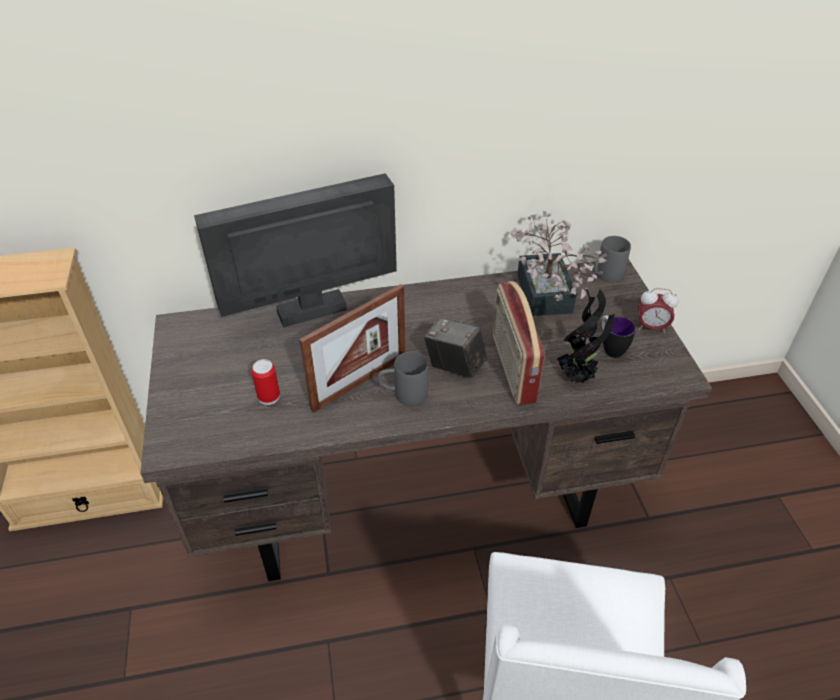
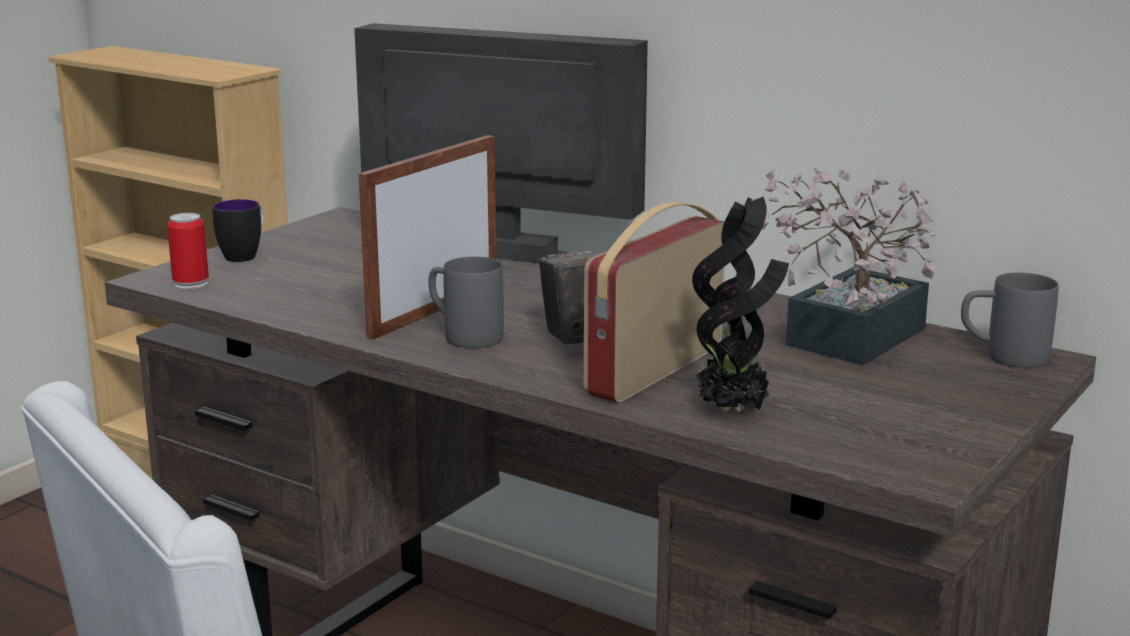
camera: 45 degrees right, 25 degrees down
(269, 396) = (320, 285): can -> can (191, 283)
(359, 382) = (435, 310): picture frame -> picture frame turned 120 degrees clockwise
(610, 347) = (853, 410): mug -> mug (245, 255)
(651, 327) = (976, 420): alarm clock -> none

